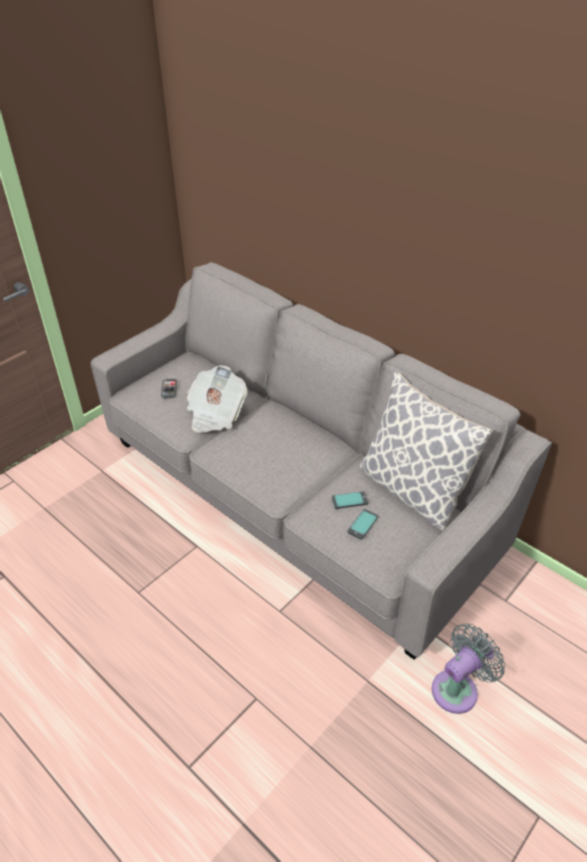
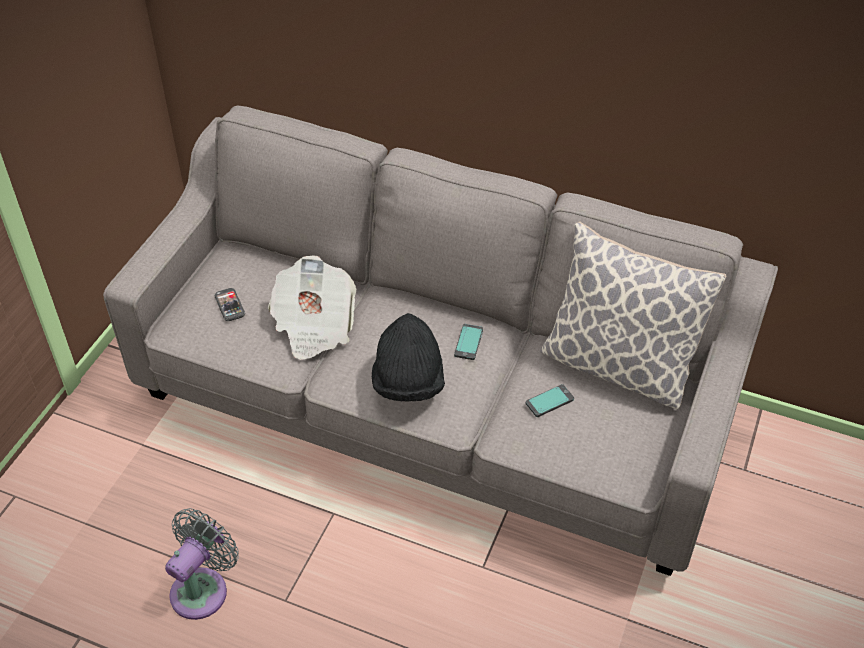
camera: 20 degrees left, 5 degrees up
(257, 463) = (408, 382): none -> black hat
(363, 524) = (580, 428): phone -> phone (469, 342)
(458, 688) = (733, 593): grey fan -> grey fan (203, 588)

